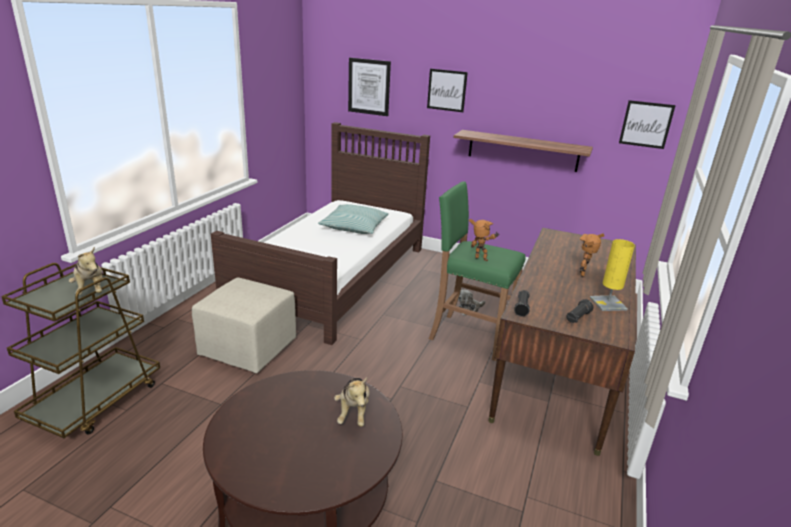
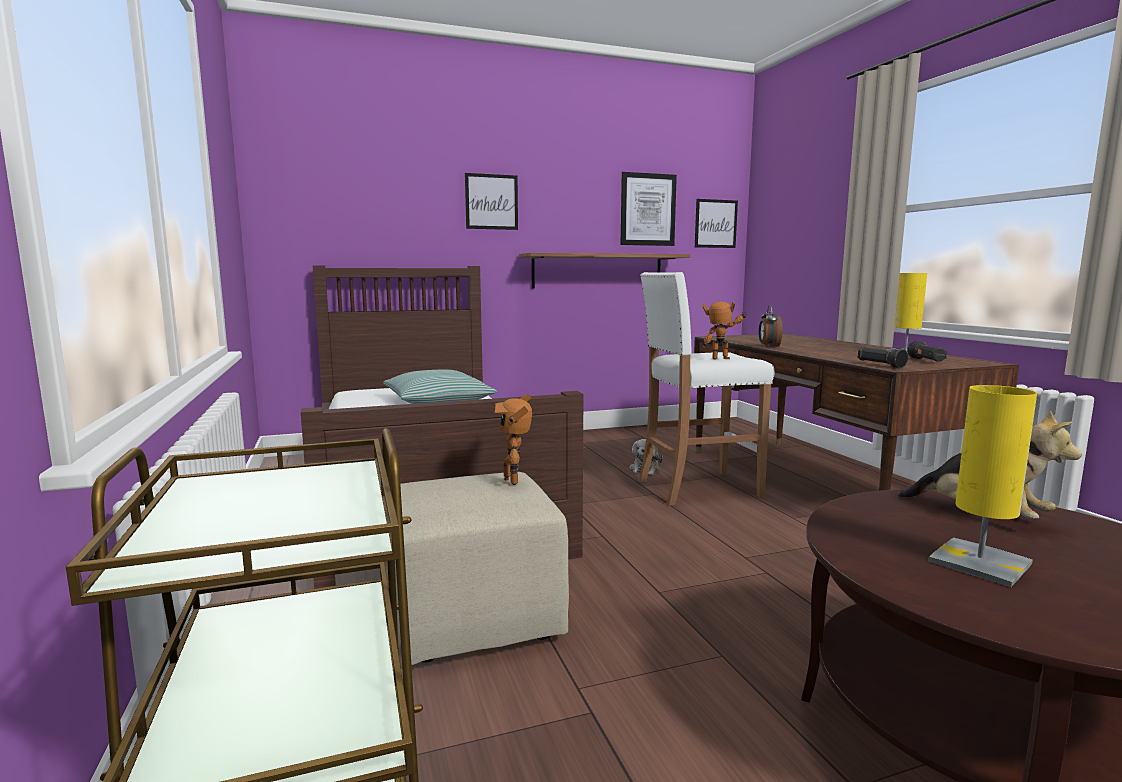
camera: 40 degrees left, 15 degrees down
(91, 289) = (323, 490): plush toy -> none
(281, 422) = (979, 563): none -> yellow table lamp
(369, 87) = (369, 205): picture -> picture (647, 209)
(469, 336) = (697, 488): green stool -> white stool
(539, 259) = (768, 346): none -> alarm clock
(584, 274) = (827, 346): toy robot -> toy robot (514, 480)

